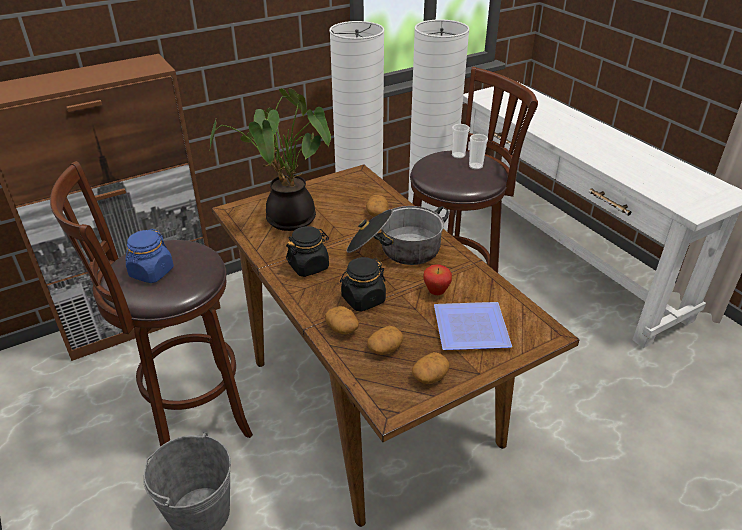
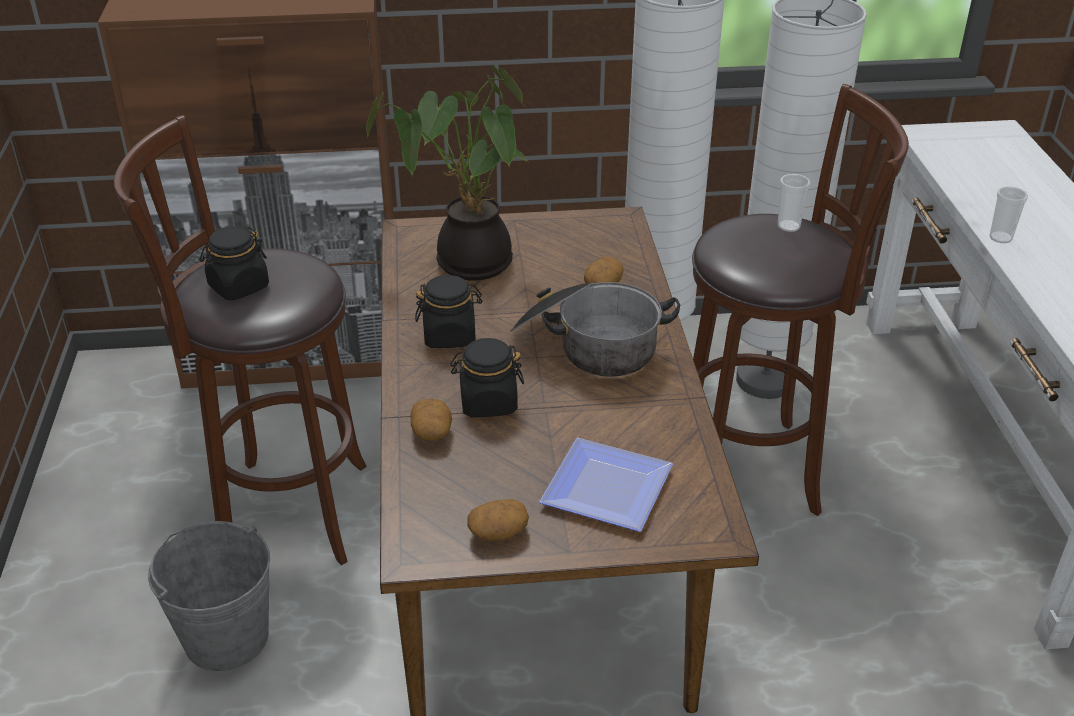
camera: 25 degrees right, 0 degrees up
(151, 272) = (238, 287): blue jar -> black jar
(385, 348) = (467, 476): potato -> none
(436, 292) = (598, 423): apple -> none
(475, 166) = (802, 250): cup -> cup (1000, 238)

